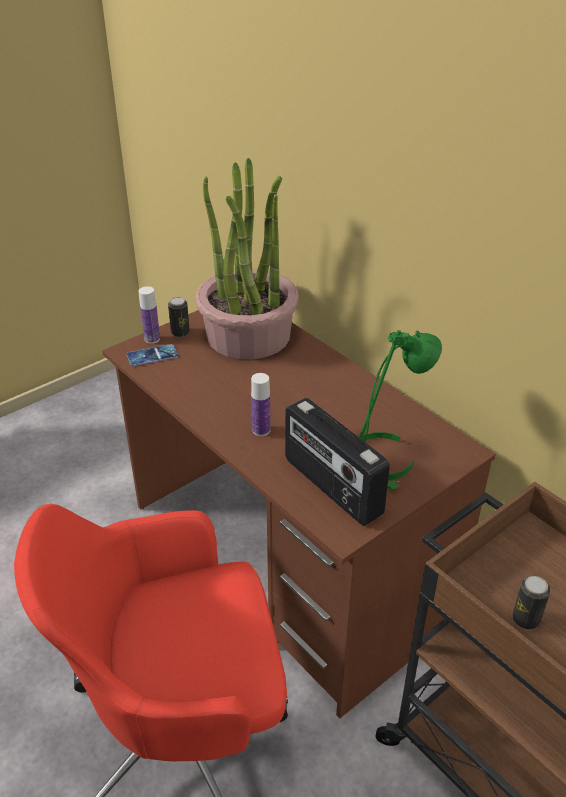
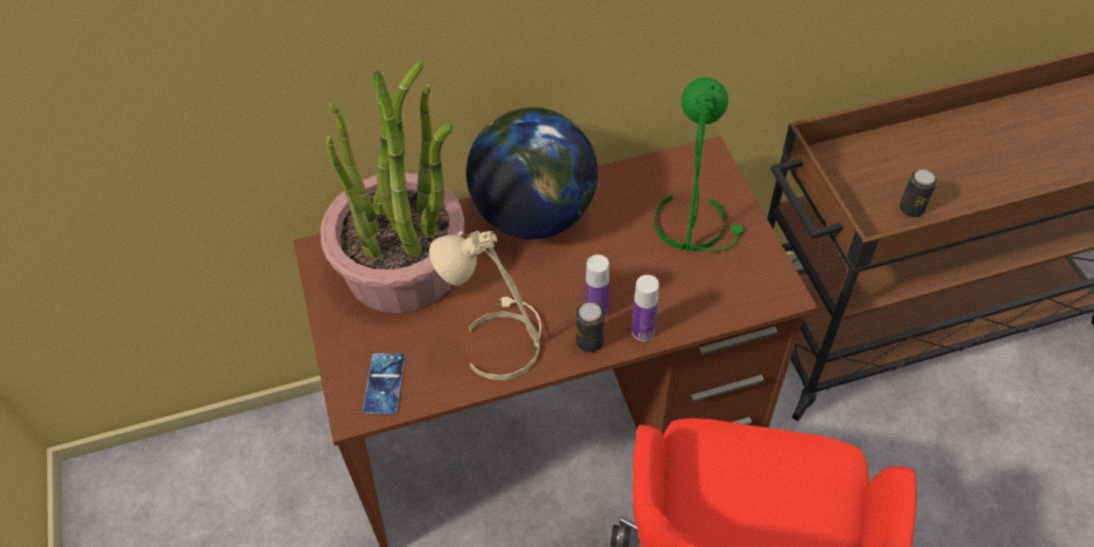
camera: 65 degrees left, 15 degrees up
(152, 339) = (344, 374): bottle -> bottle (643, 331)
(180, 332) = (349, 338): can -> can (589, 342)
(209, 393) = (500, 342): none -> beige table lamp
(331, 487) = (715, 280): radio -> none
(332, 377) = (534, 214): none -> globe

